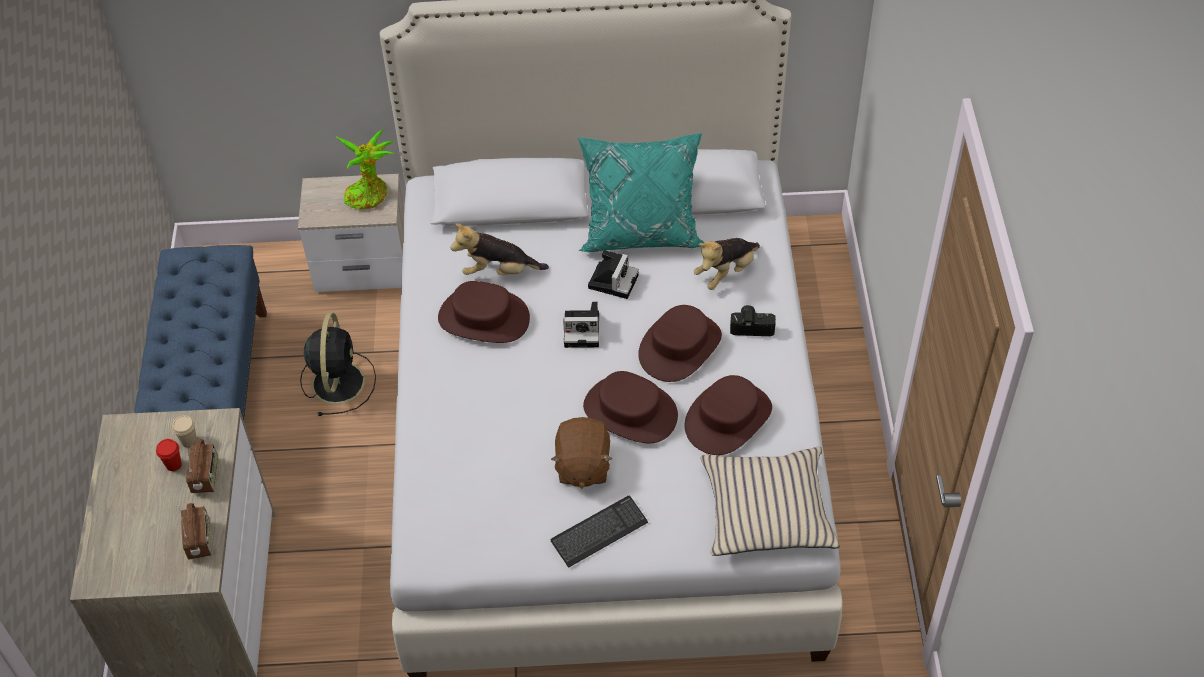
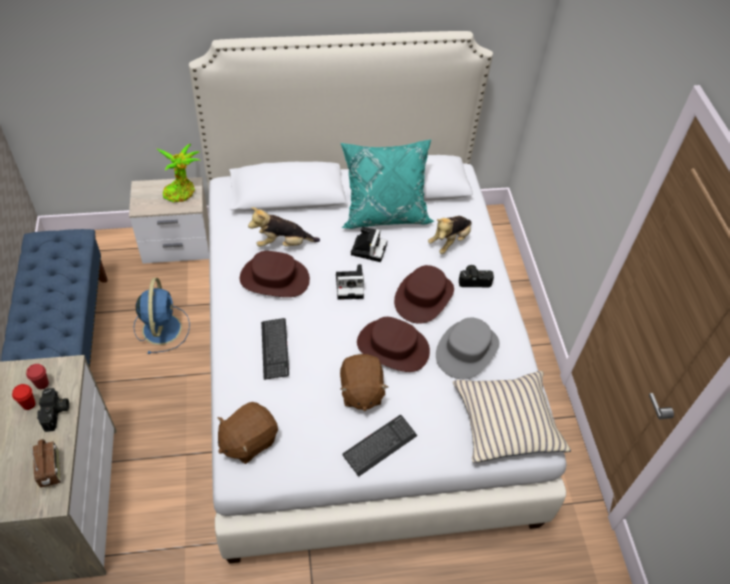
camera: 10 degrees left, 0 degrees up
(189, 441) = (42, 384): beige cup -> red cup
(206, 476) = (56, 413): radio -> camera
(338, 381) = (162, 327): black fan -> blue fan
(435, 520) = (248, 441): none -> brown plush toy
(477, 409) = (275, 349): none -> keyboard
(727, 418) = (466, 350): brown hat -> grey hat

